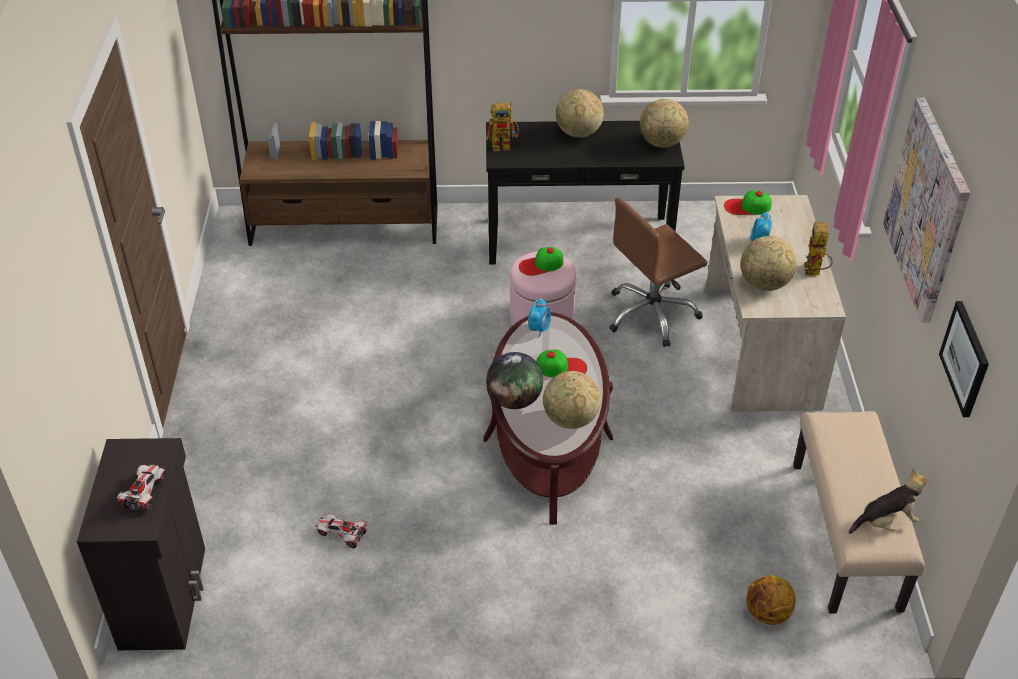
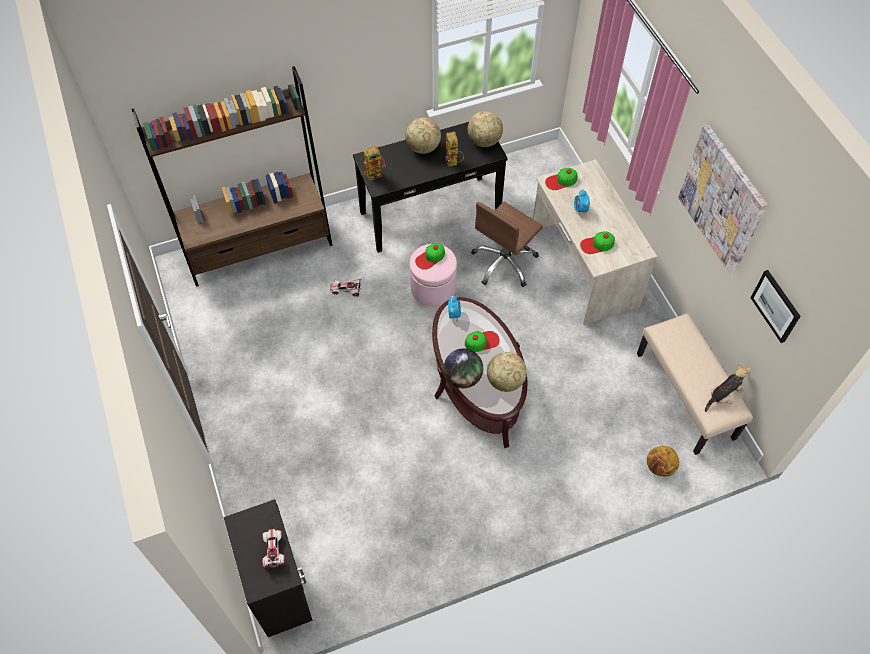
camera: 20 degrees left, 15 degrees up
(342, 535) = (375, 501): toy car -> toy car (346, 290)
(764, 284) = (597, 244): globe -> cap
(814, 272) = (624, 225): toy robot -> toy robot (453, 163)

